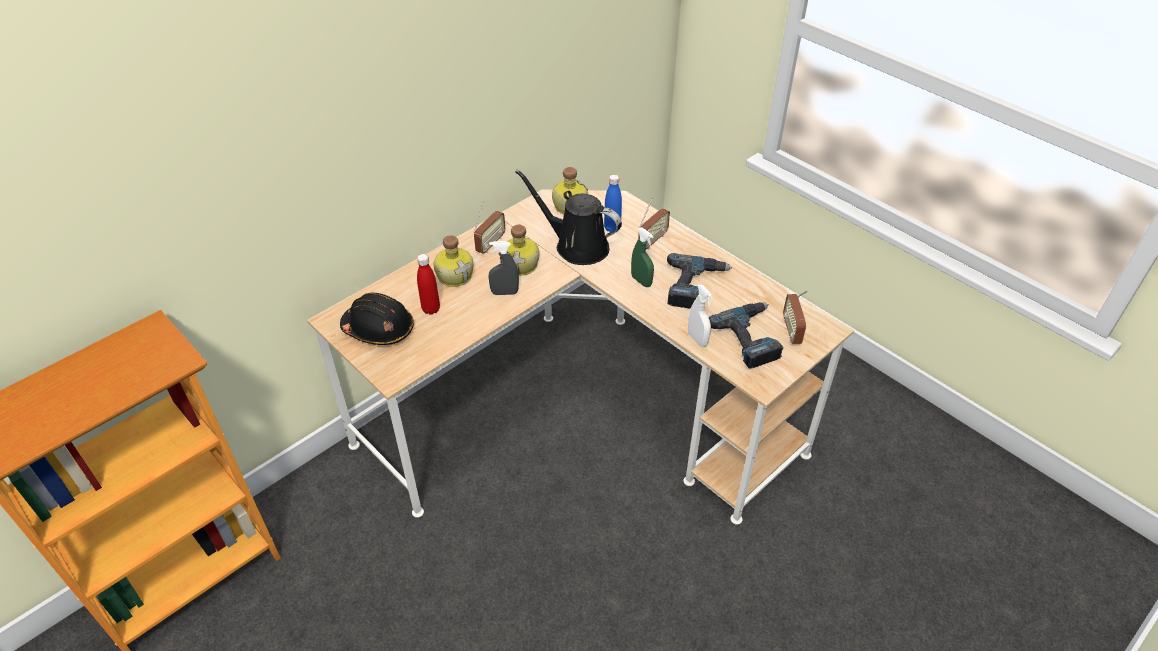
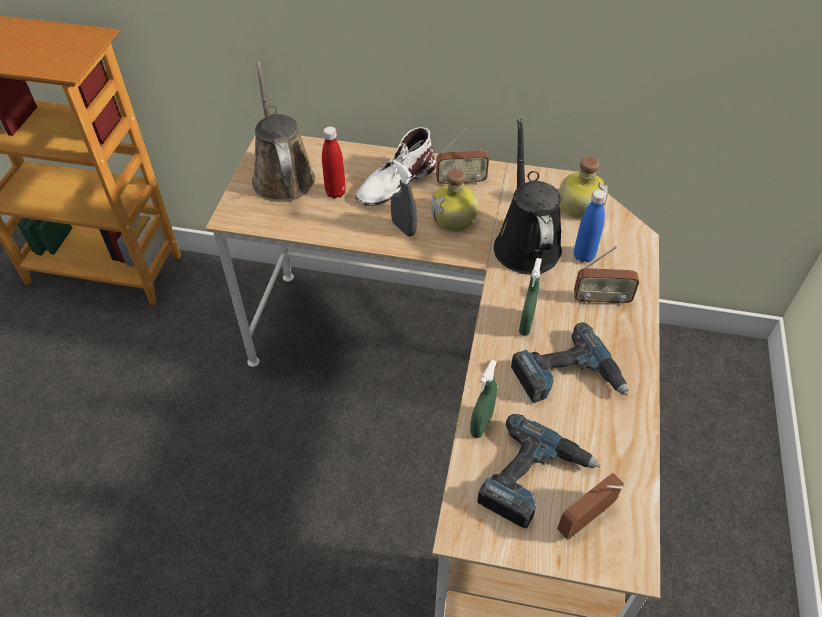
camera: 55 degrees right, 5 degrees up
(379, 329) = (282, 176): black hard hat -> brown watering can
(455, 275) = (395, 182): bottle -> white boot
(697, 339) = (481, 424): white spray bottle -> green spray bottle

